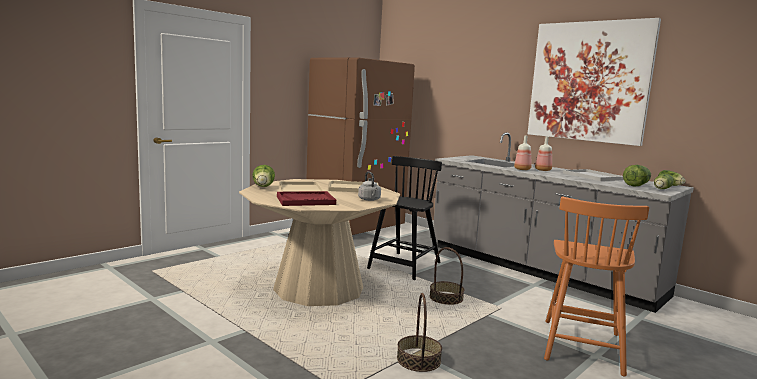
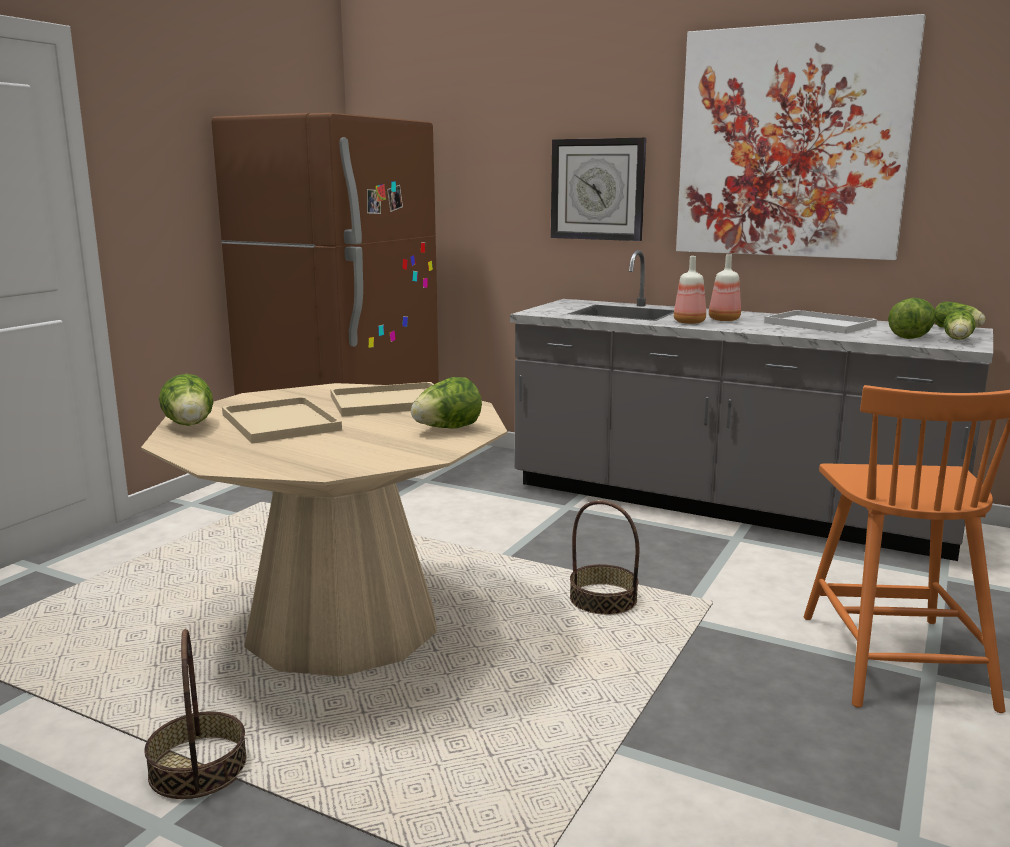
camera: 15 degrees left, 5 degrees up
(306, 200) = (314, 451): red tray -> none
(369, 200) = (447, 429): grey kettle -> lettuce
(404, 266) = (486, 539): black chair -> none
(419, 360) = (634, 765): basket -> basket (198, 767)
(492, 101) = (597, 189): none -> wall clock

